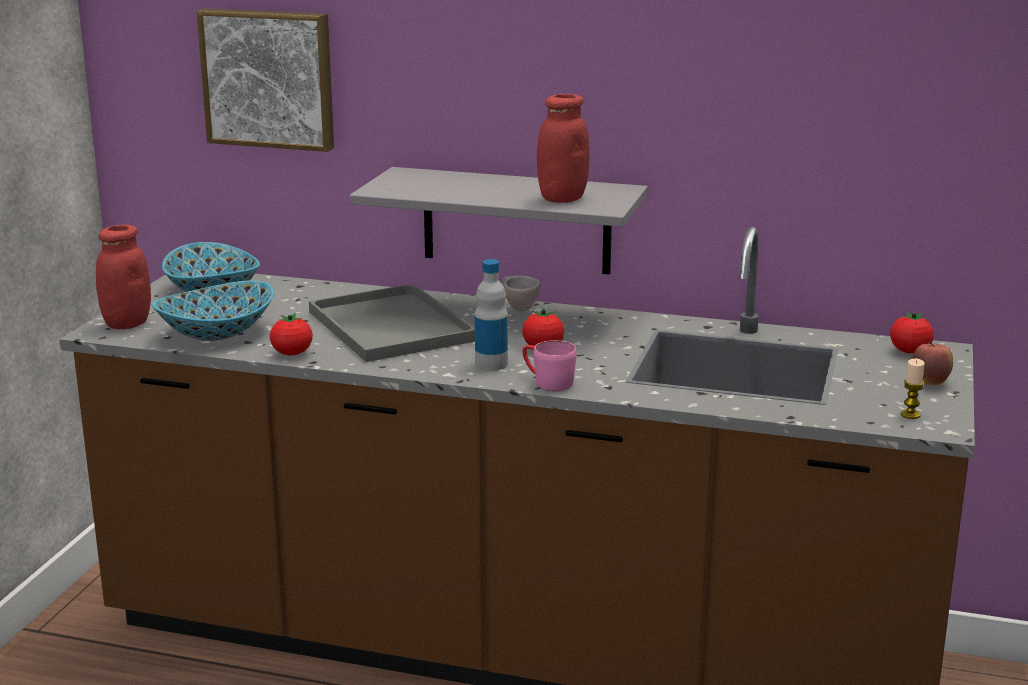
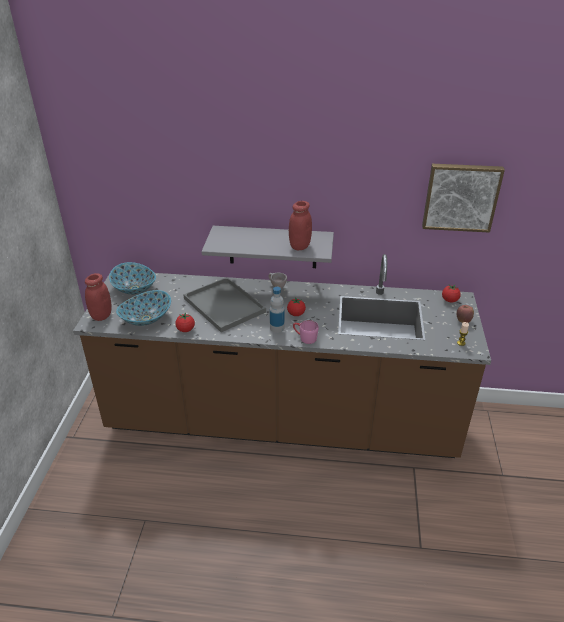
camera: 10 degrees left, 15 degrees up
(269, 78) = (149, 187): picture -> picture (461, 197)

